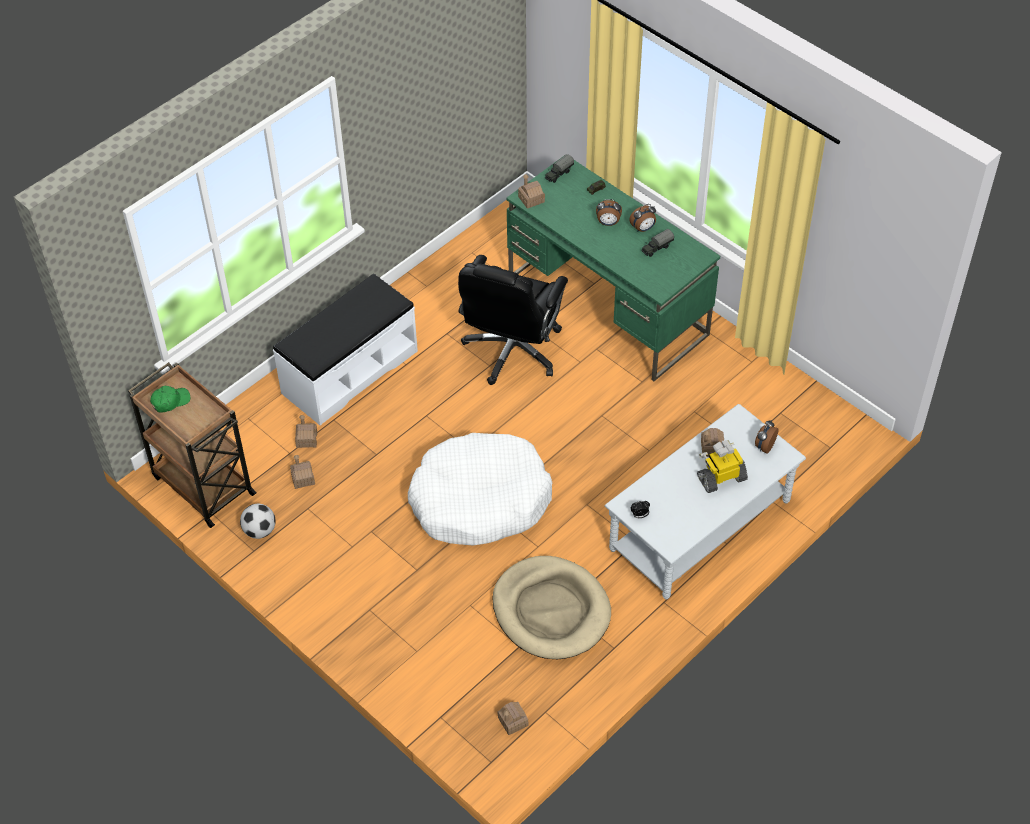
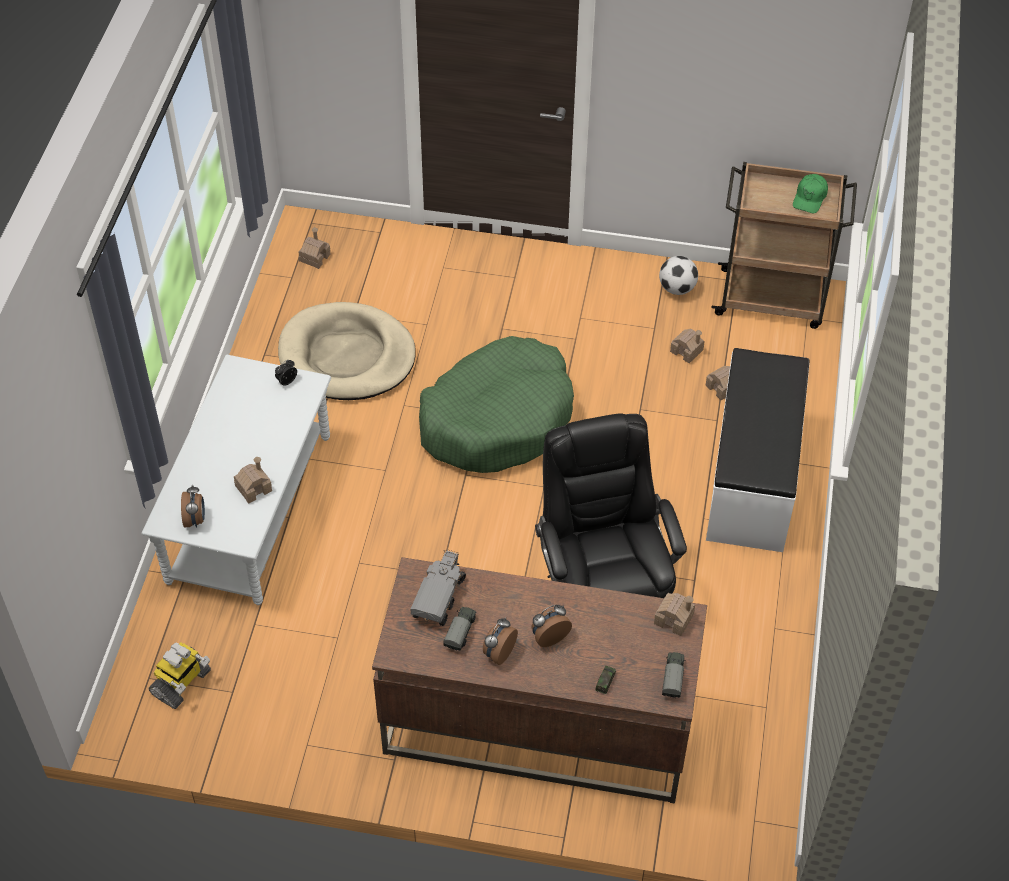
camera: 145 degrees right, 0 degrees up
(479, 500) = (497, 418): white dog bed -> green dog bed
(608, 307) = (536, 724): green desk -> brown desk
(655, 271) = (439, 598): none -> toy truck
(721, 477) = (224, 461): toy robot -> toy robot (181, 683)

